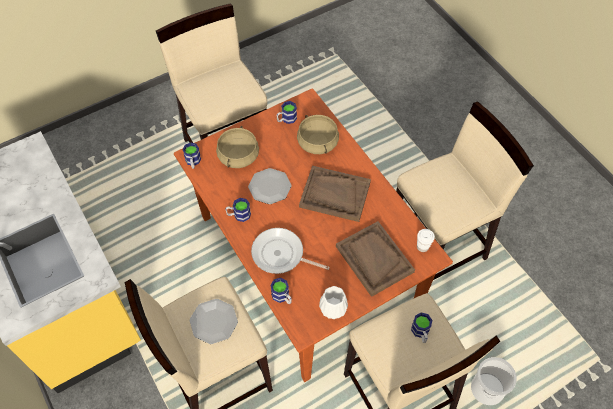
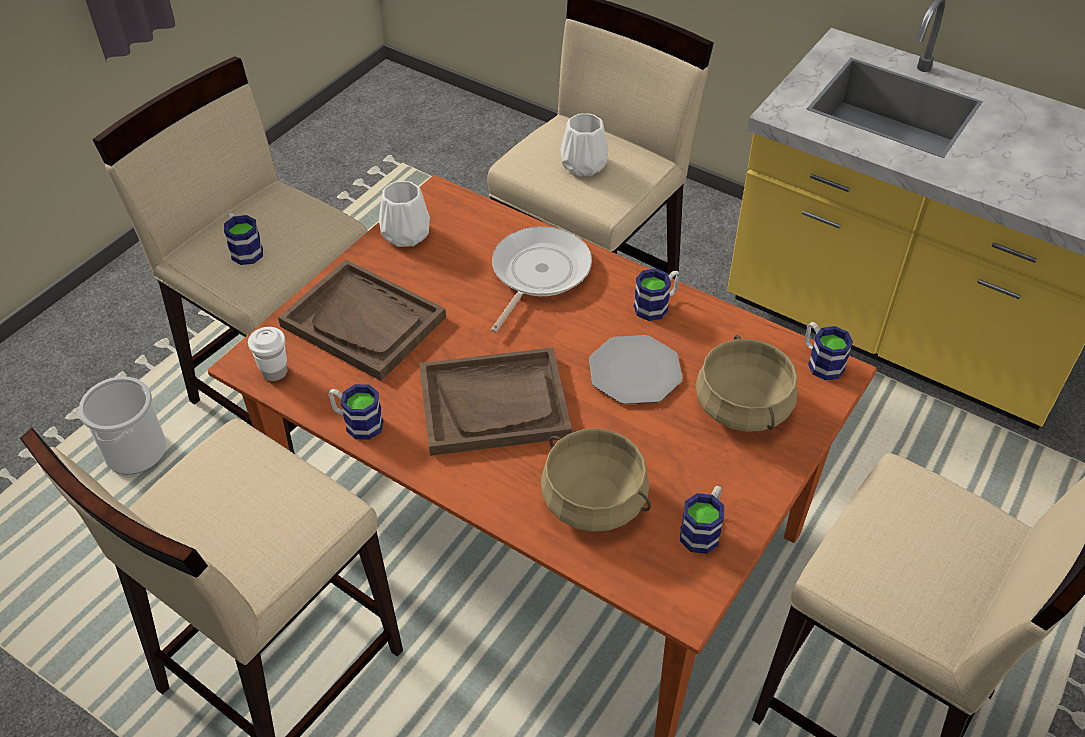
camera: 155 degrees right, 10 degrees down
(213, 322) = (583, 164): plate -> white vase
(281, 255) = (538, 273): frying pan -> frying pan turned 60 degrees counterclockwise
(282, 297) = (497, 222): mug -> mug (357, 422)

